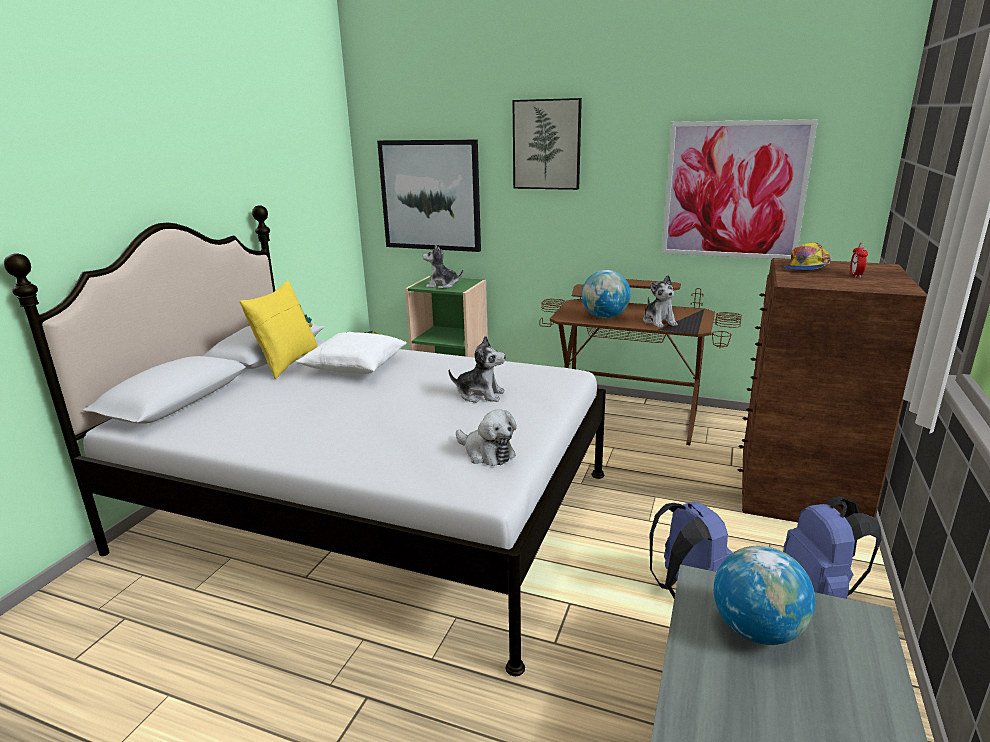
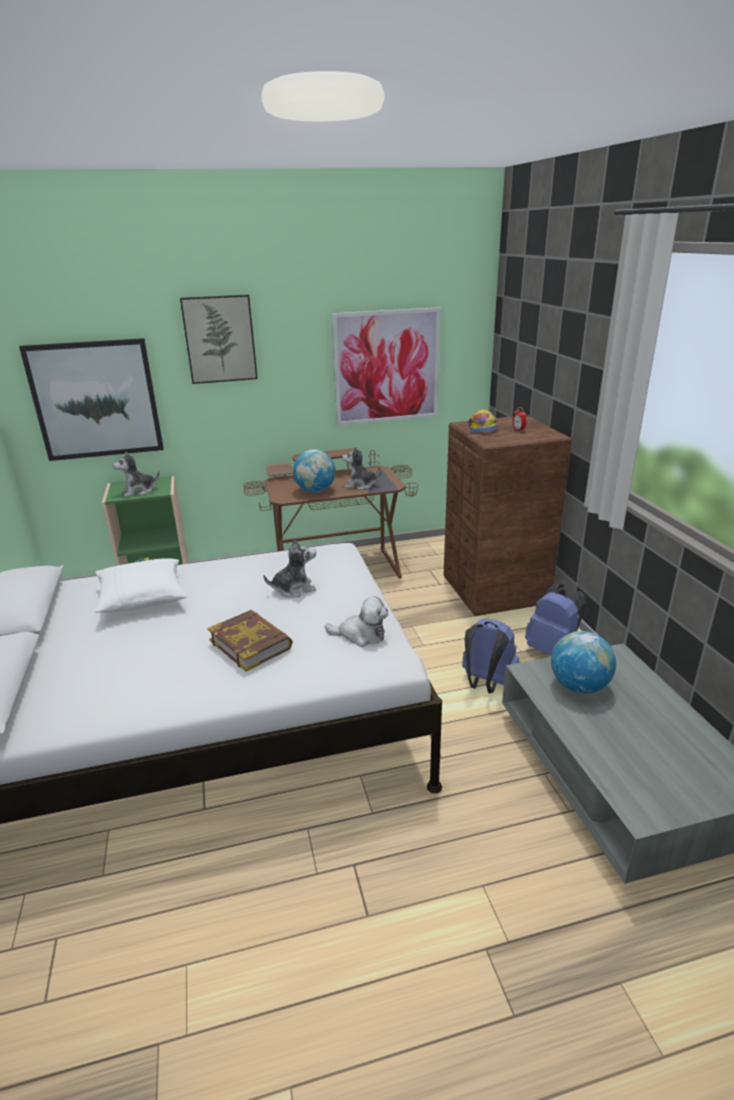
camera: 35 degrees left, 5 degrees up
(288, 364) = (62, 617): yellow pillow -> none
(381, 426) = (251, 644): none -> book
(659, 322) = (360, 485): plush toy -> plush toy turned 150 degrees clockwise

